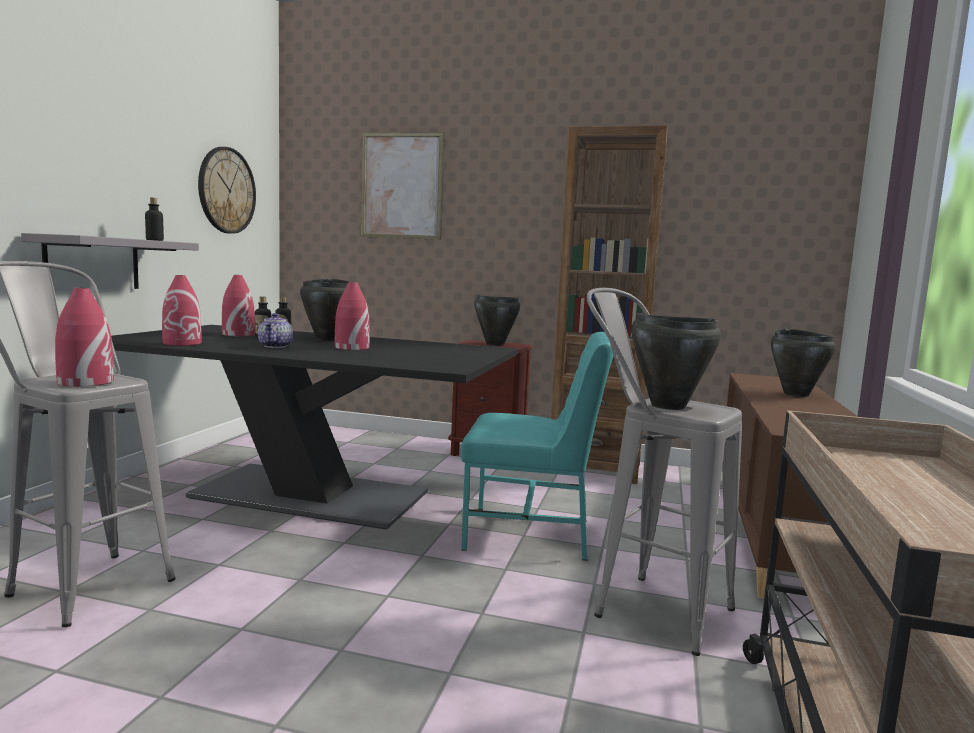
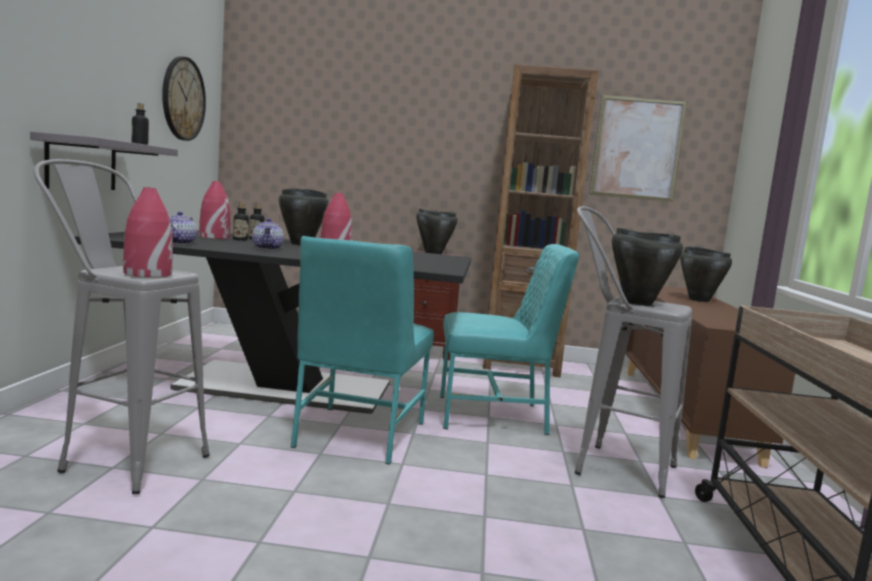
camera: 10 degrees left, 0 degrees up
(182, 343) = (180, 243): red vase -> teapot
(356, 556) = (357, 434): none -> turquoise chair
(402, 186) = (345, 105): picture -> picture (637, 148)

